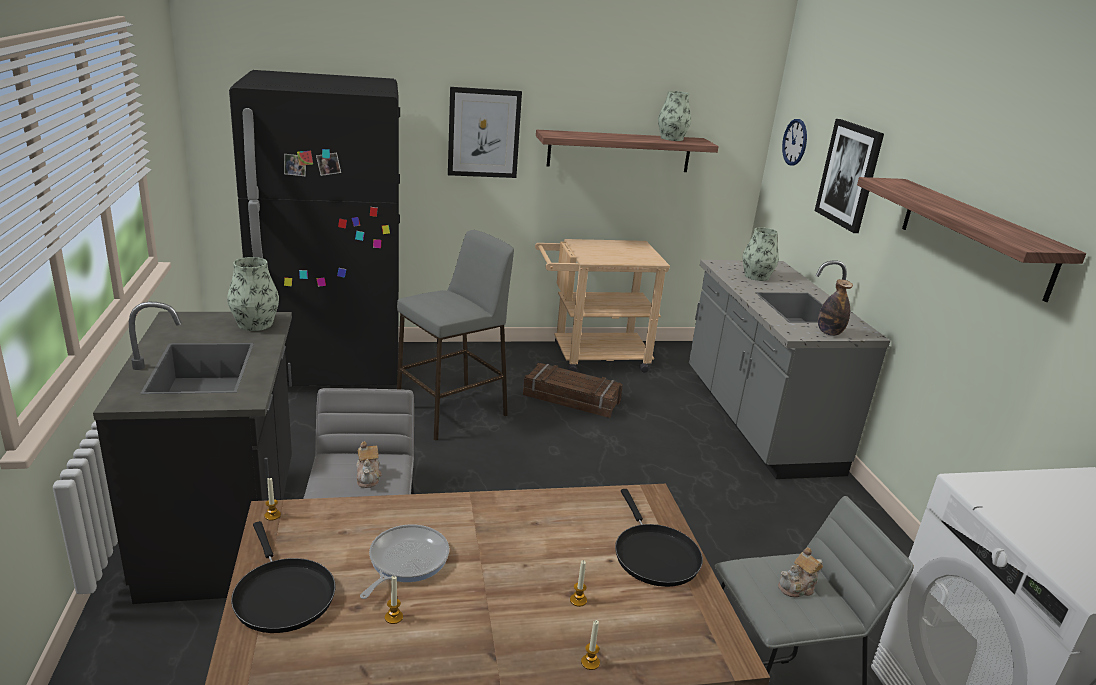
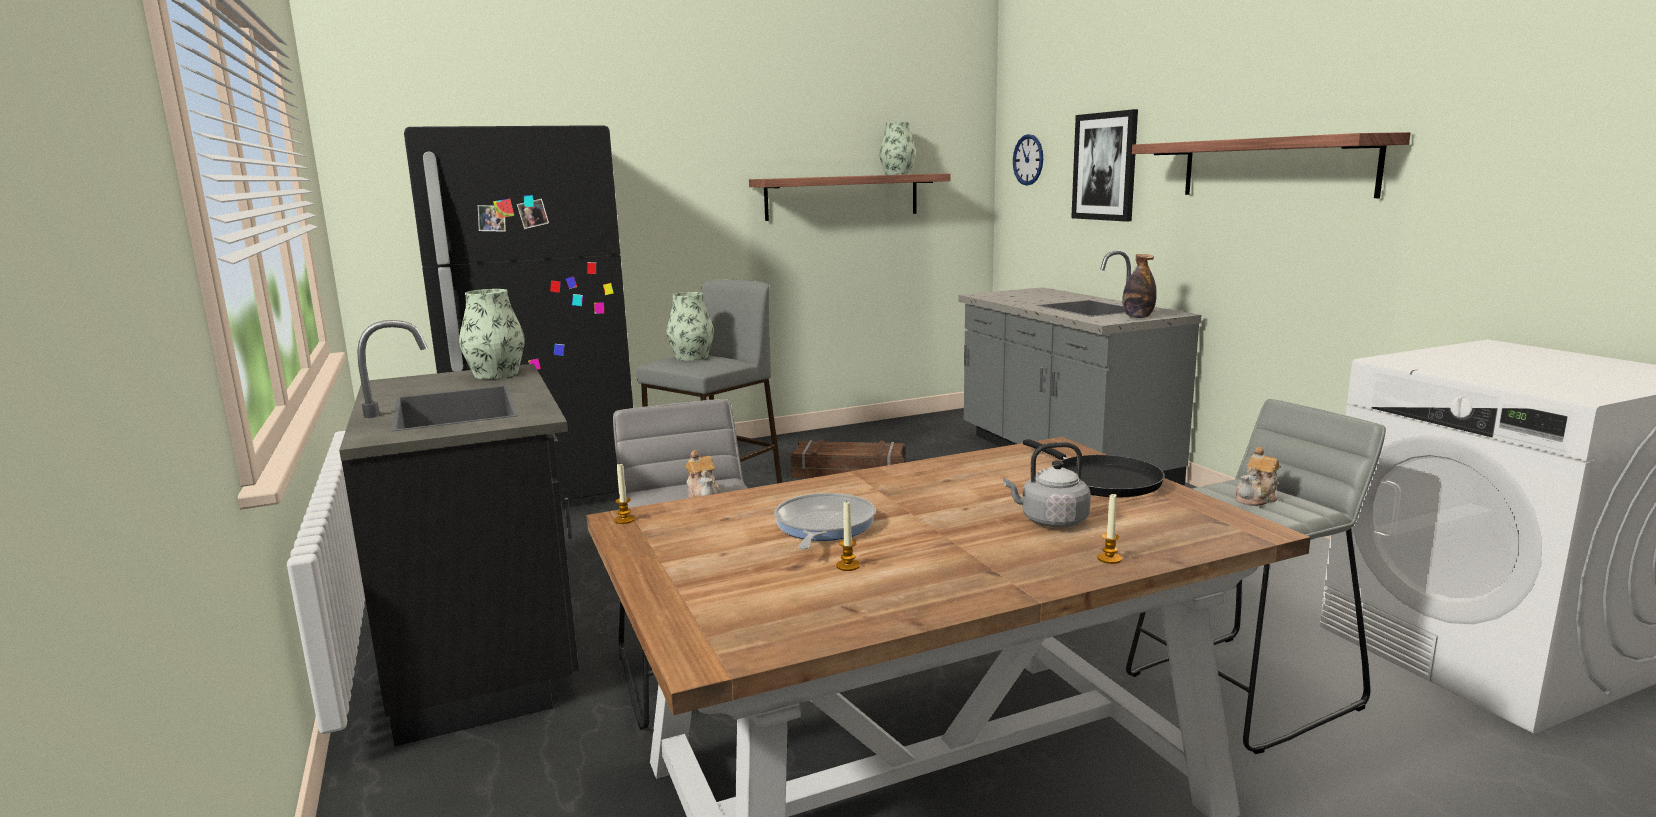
camera: 10 degrees left, 10 degrees down
(282, 595) = (692, 572): black frying pan -> none
(484, 133) = (690, 188): picture -> none
(578, 600) = (1050, 521): candle -> grey kettle
(591, 357) = (849, 437): beige cart -> none
(756, 276) = (1027, 297): vase -> vase (691, 357)

